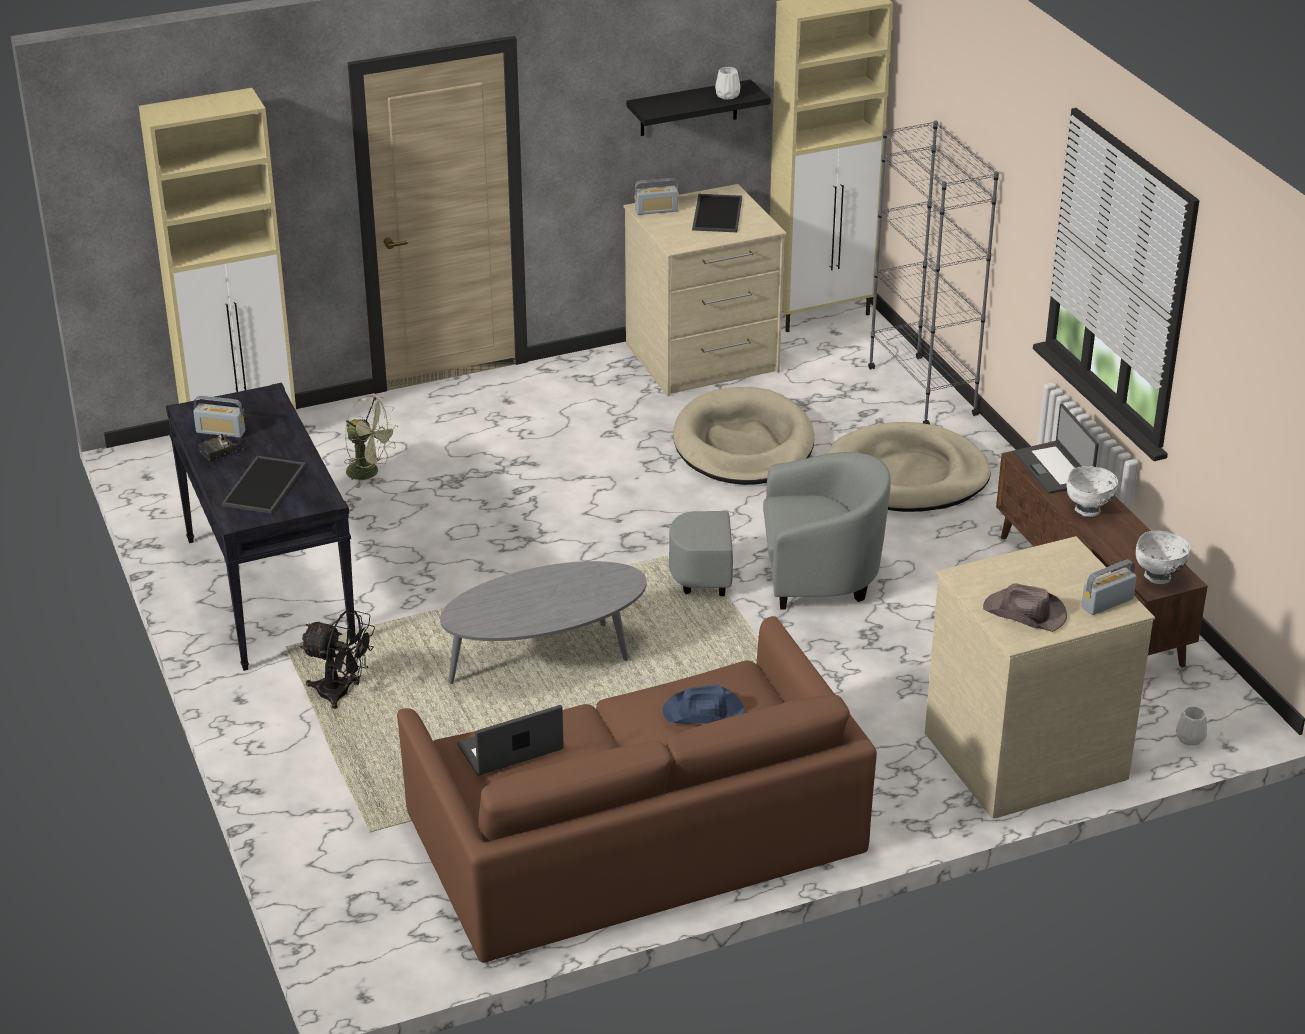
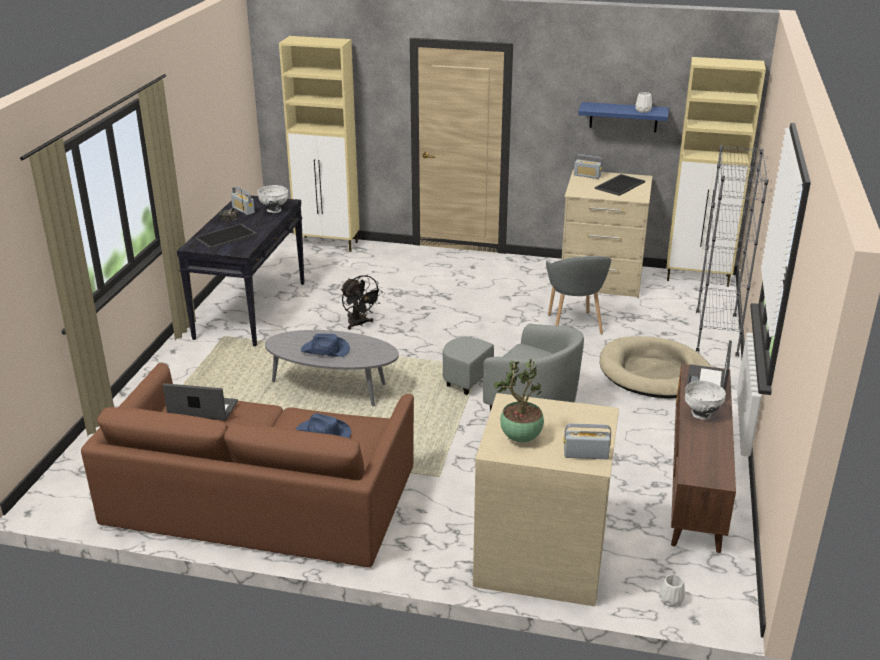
camera: 35 degrees right, 5 degrees down
(341, 693) = (219, 366): black fan -> black fan (359, 324)
(369, 473) = (364, 276): green fan -> none
(543, 605) = (326, 350): none -> blue hat
(688, 108) = (623, 117): black shelf -> blue shelf
(743, 444) = (573, 325): beige dog bed -> grey armchair
(1025, 613) = (520, 438): brown hat -> potted plant
(1158, 577) = (703, 472): white bowl -> white bowl (274, 210)

